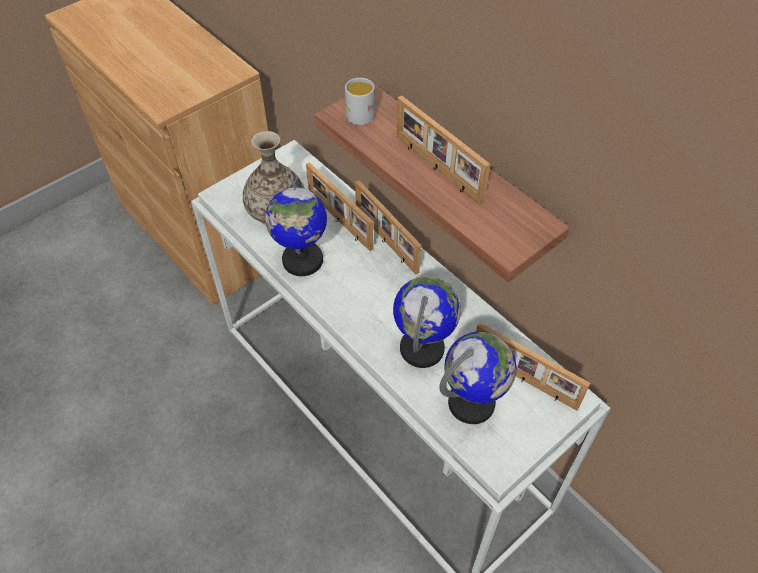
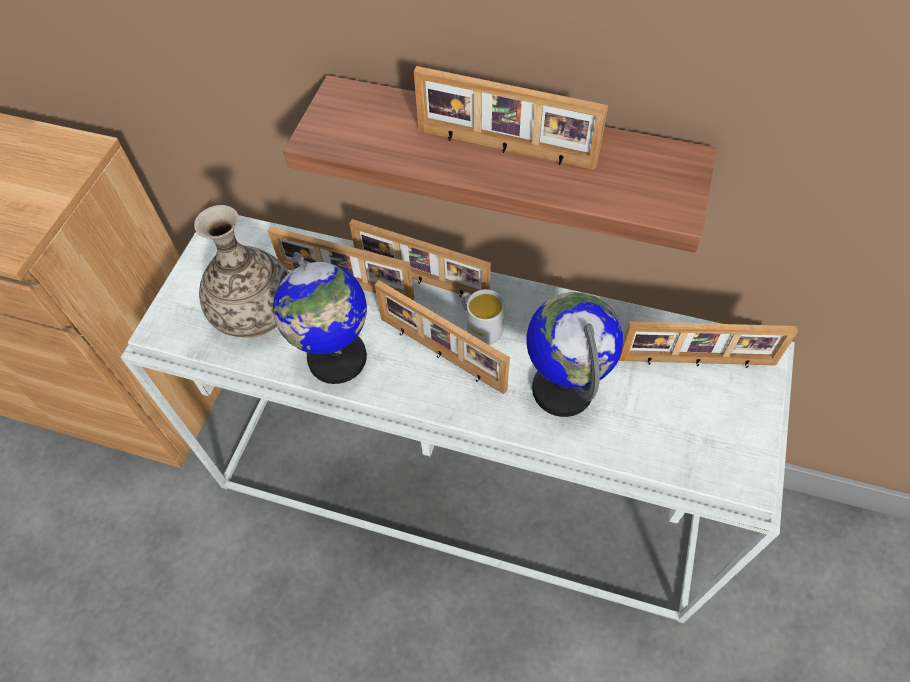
camera: 30 degrees left, 5 degrees up
(359, 113) = (344, 122): white mug -> white mug (480, 326)
(363, 289) = (440, 355): none -> picture frame
(472, 403) = (665, 422): globe -> none

